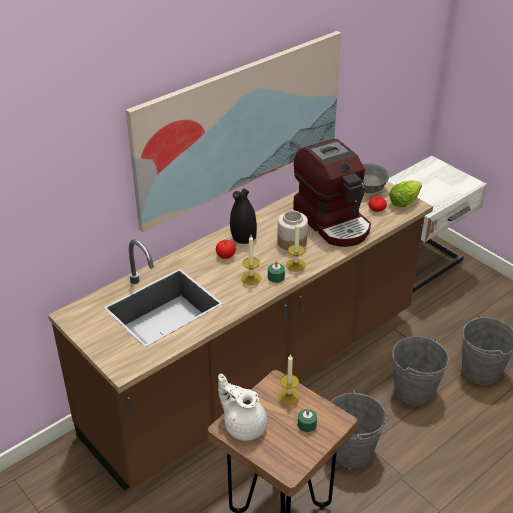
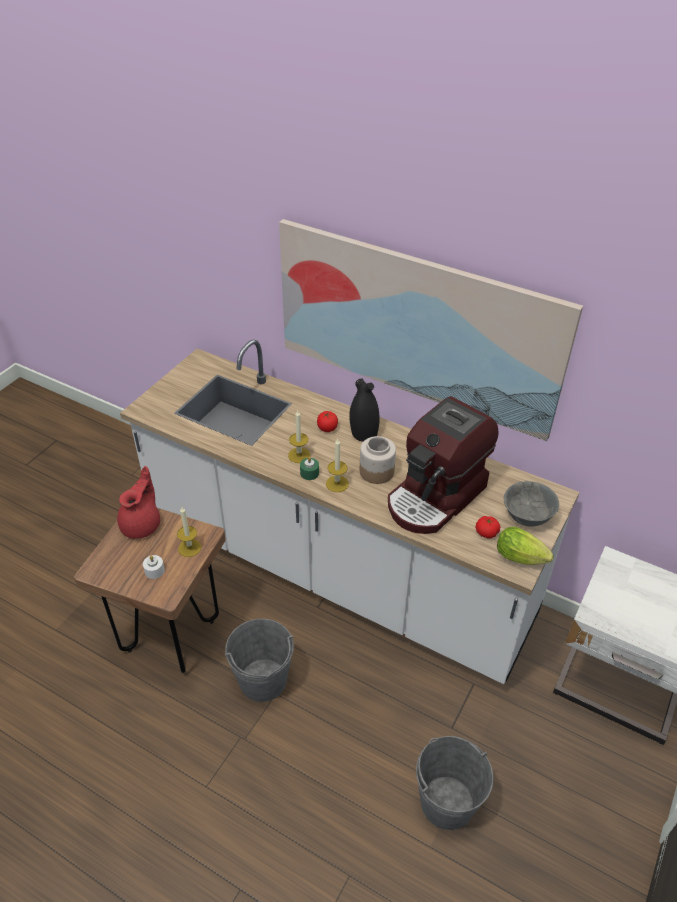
camera: 70 degrees right, 5 degrees up
(243, 425) = (142, 524): white teapot -> red teapot
(256, 374) = (337, 569): brown counter -> white counter
(307, 424) = (154, 571): green candle -> white candle
(414, 391) = (376, 726): grey bucket -> none

